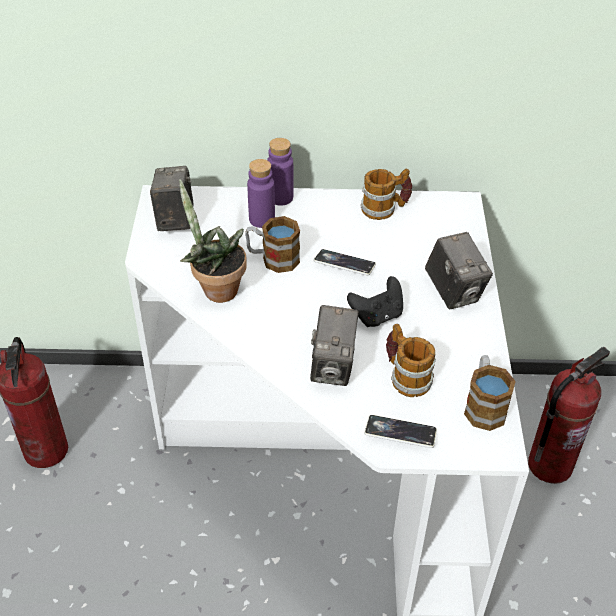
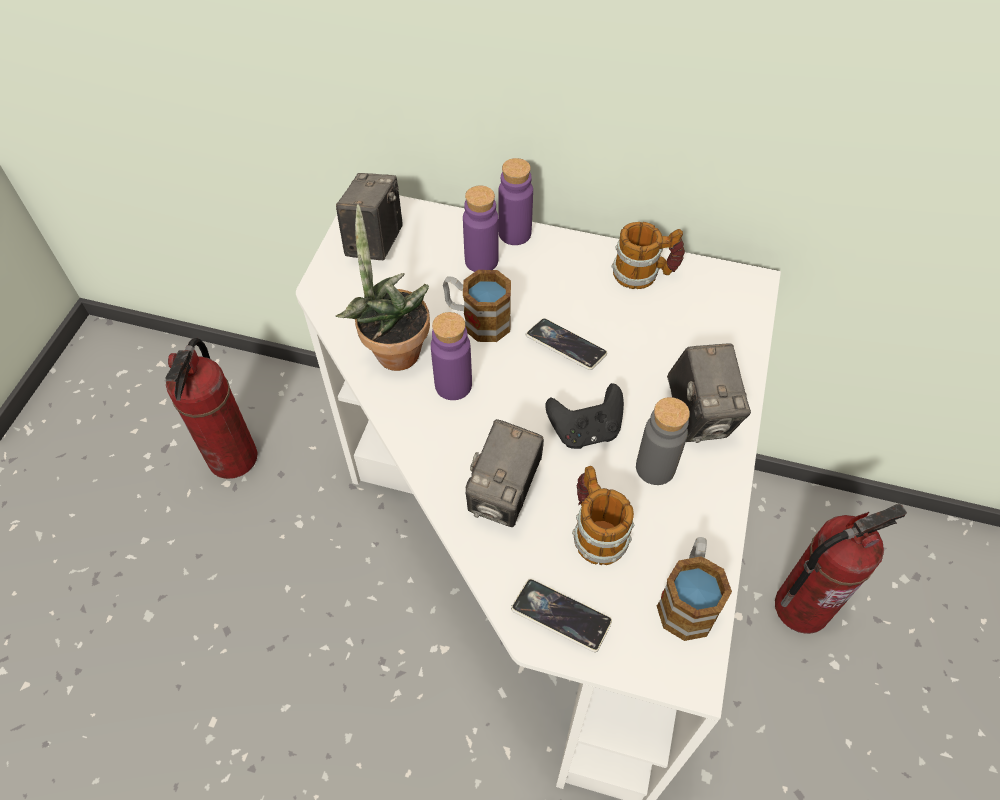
camera: 15 degrees right, 10 degrees up
(270, 304) = (453, 385): none -> purple bottle
(434, 330) = (655, 468): none -> grey bottle

